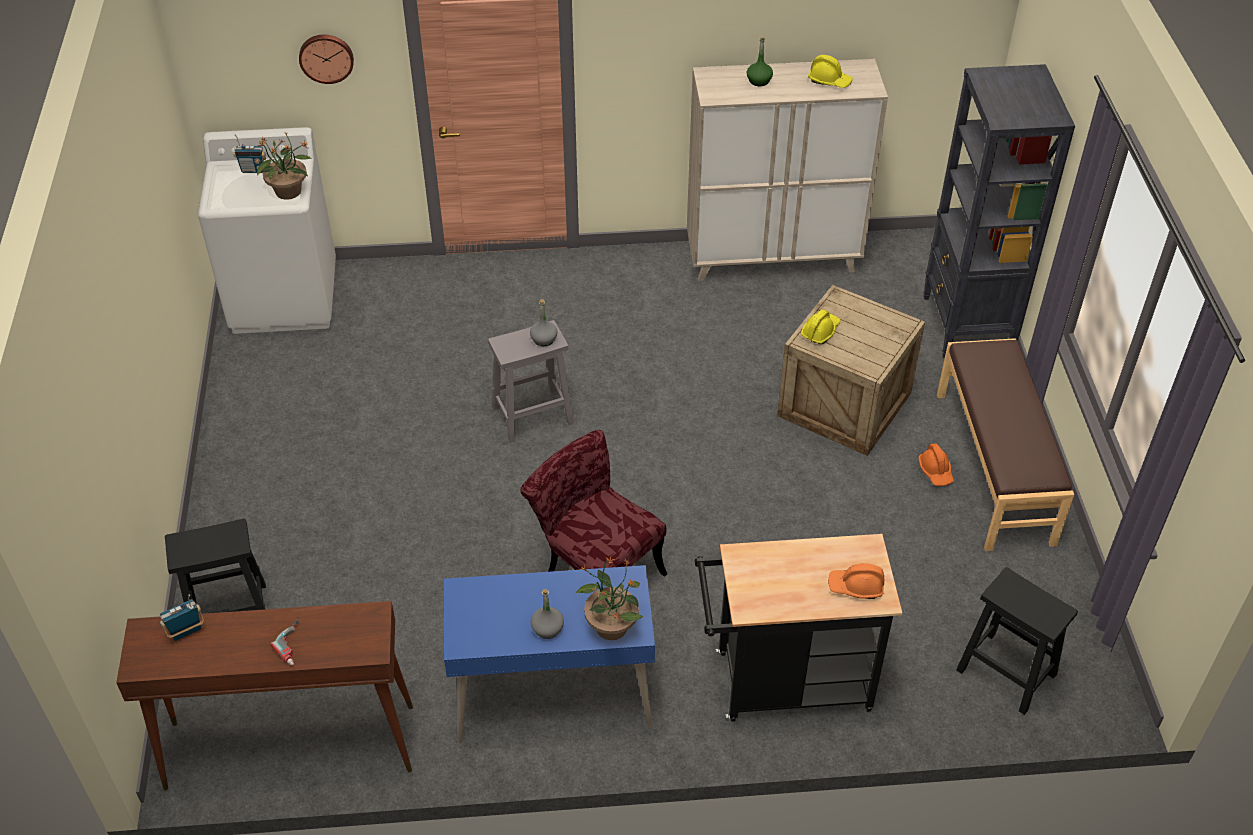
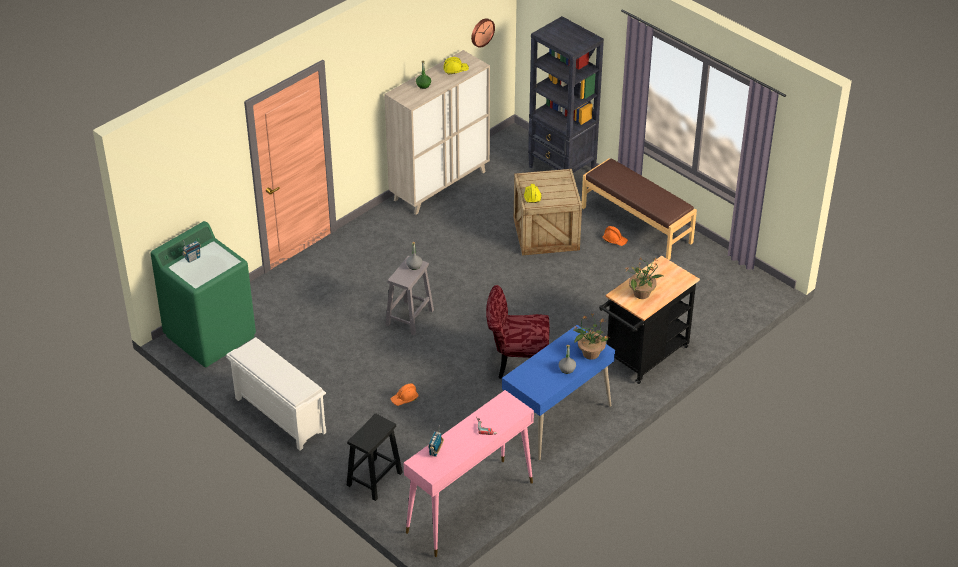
camera: 40 degrees left, 5 degrees down
(232, 447) = (279, 415): none -> white shoe rack
(285, 297) = (210, 336): white washing machine -> green washing machine
(289, 192) = (227, 258): potted plant -> potted plant (642, 293)
(289, 747) = (469, 507): brown console table -> pink console table
(326, 57) = (210, 173): wall clock -> wall clock (481, 32)
(856, 586) = (673, 279): orange hard hat -> orange hard hat (404, 399)
(1004, 671) = (721, 302): black stool -> none

